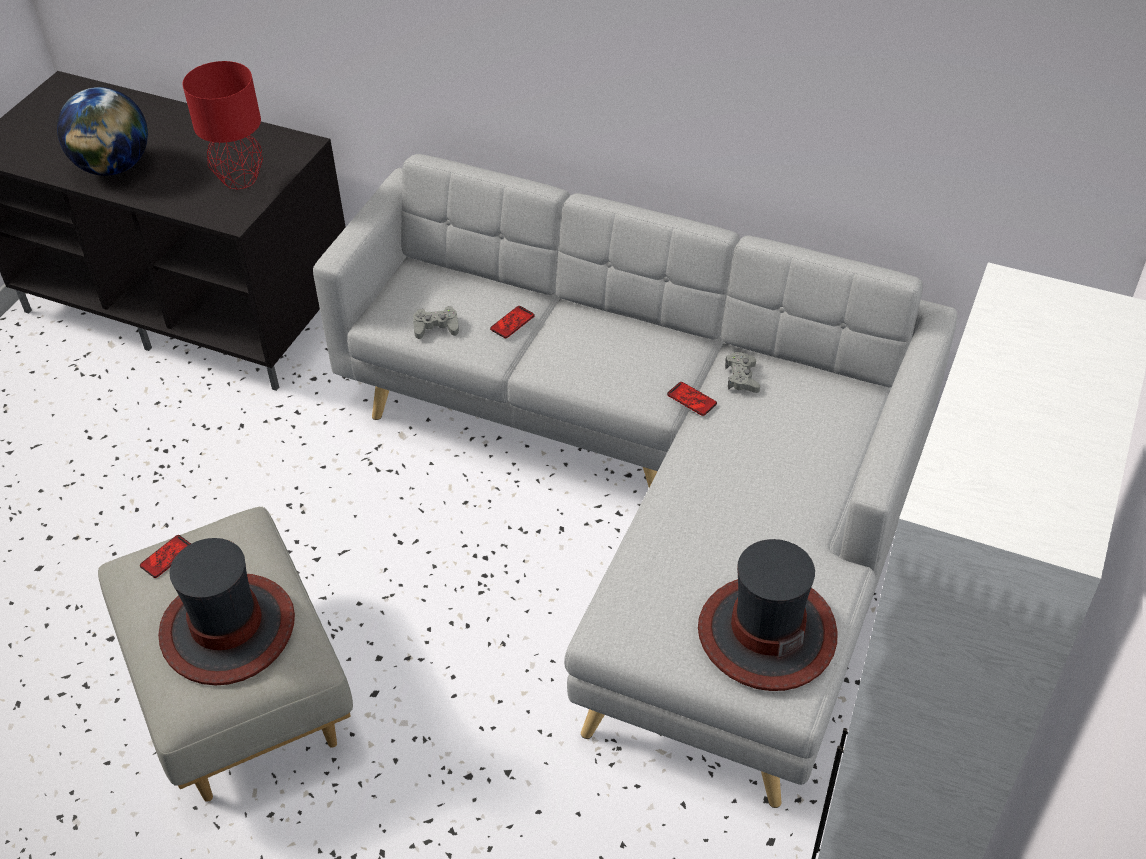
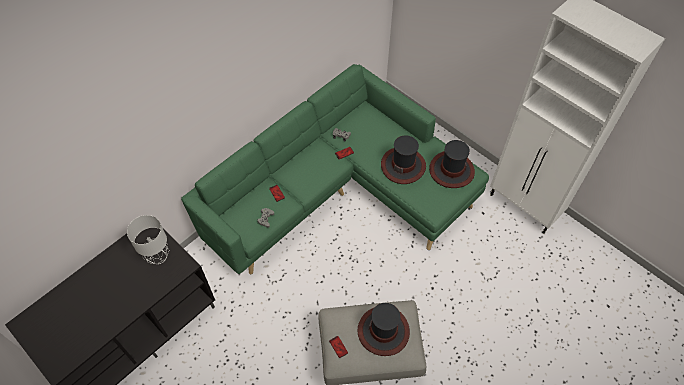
camera: 70 degrees left, 10 degrees up
(114, 167) = (114, 309): globe -> none
(239, 180) = (158, 257): red table lamp -> grey table lamp
(655, 507) = (343, 195): grey sofa -> green sofa
(720, 522) = (403, 165): none -> hat

